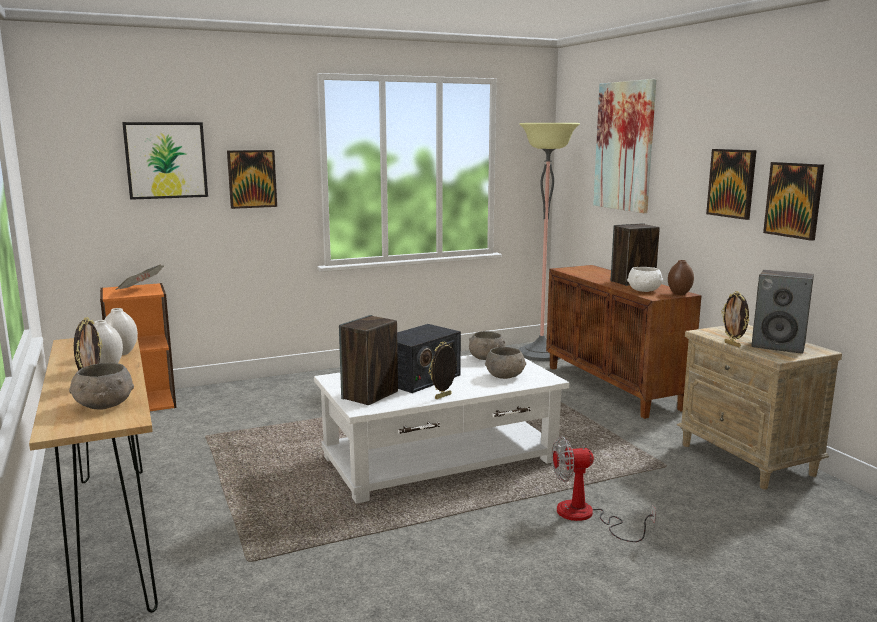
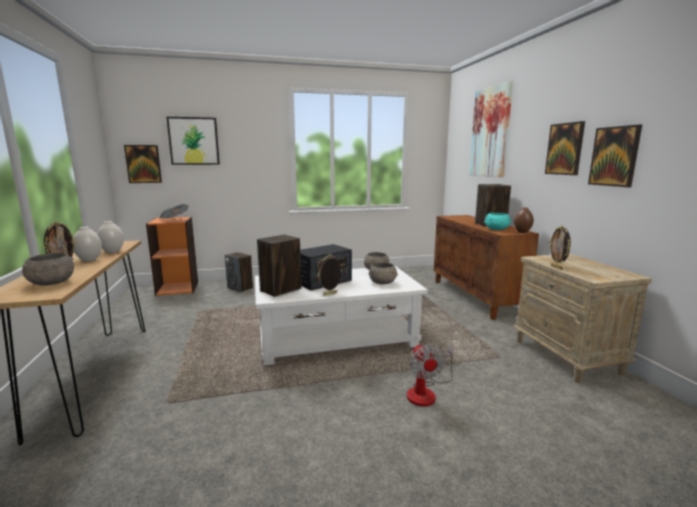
camera: 10 degrees right, 0 degrees up
(252, 179) = (247, 154): picture -> picture (143, 164)
(541, 353) = (433, 273): floor lamp -> none
(586, 516) = (426, 392): fan -> fan turned 105 degrees counterclockwise
(644, 290) = (497, 229): white bowl -> turquoise bowl
(779, 346) = (596, 270): speaker -> speaker (240, 288)

